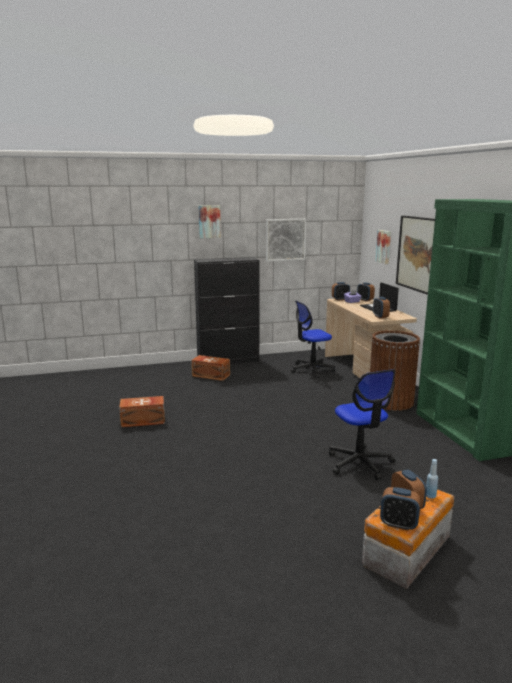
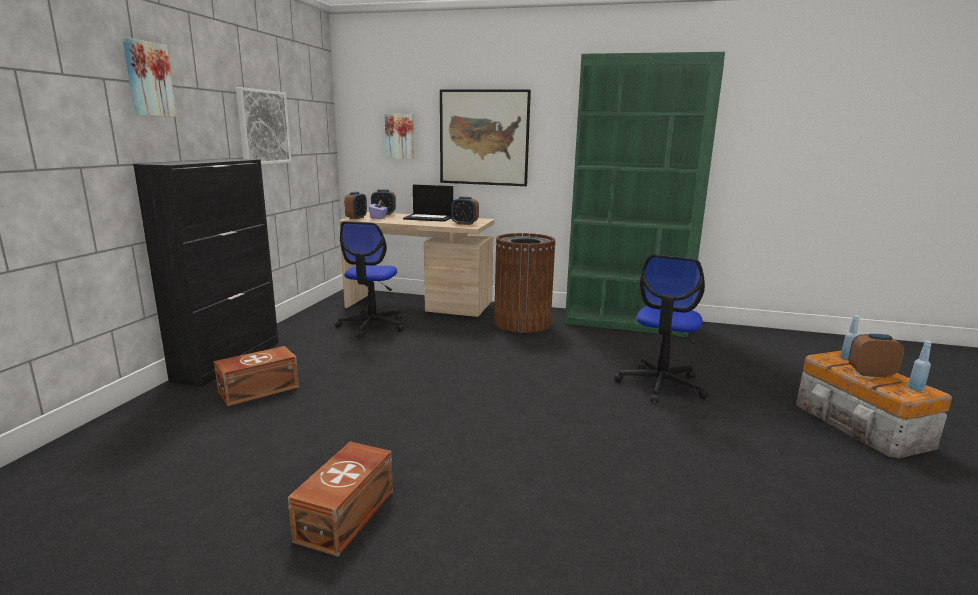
camera: 60 degrees left, 0 degrees up
(360, 463) = (661, 385): office chair -> office chair turned 105 degrees clockwise
(398, 524) = (915, 388): alarm clock -> blue bottle

